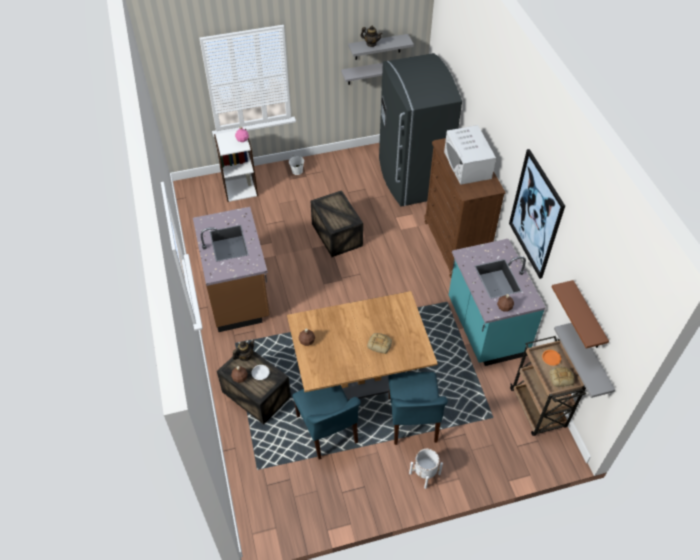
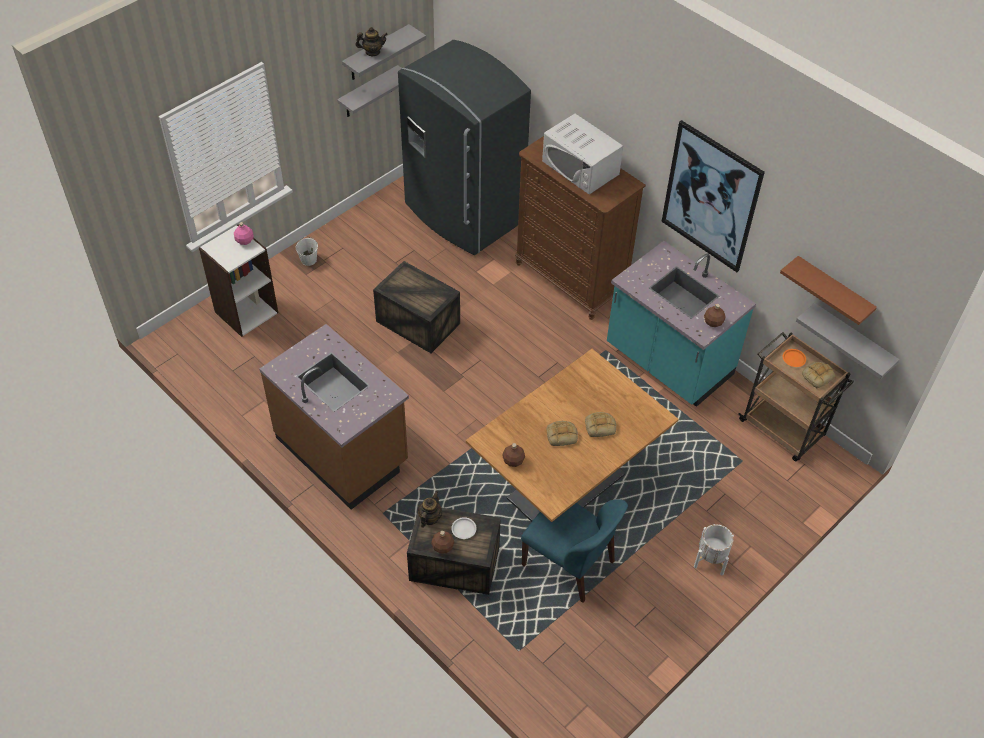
camera: 30 degrees left, 0 degrees up
(350, 339) = (562, 435): none -> bread
(412, 421) = (658, 506): blue chair -> none

